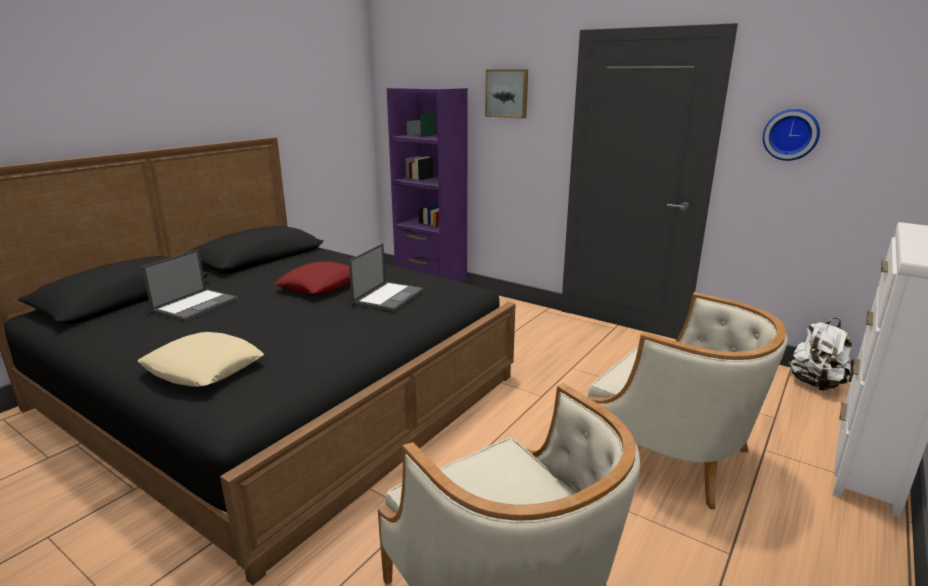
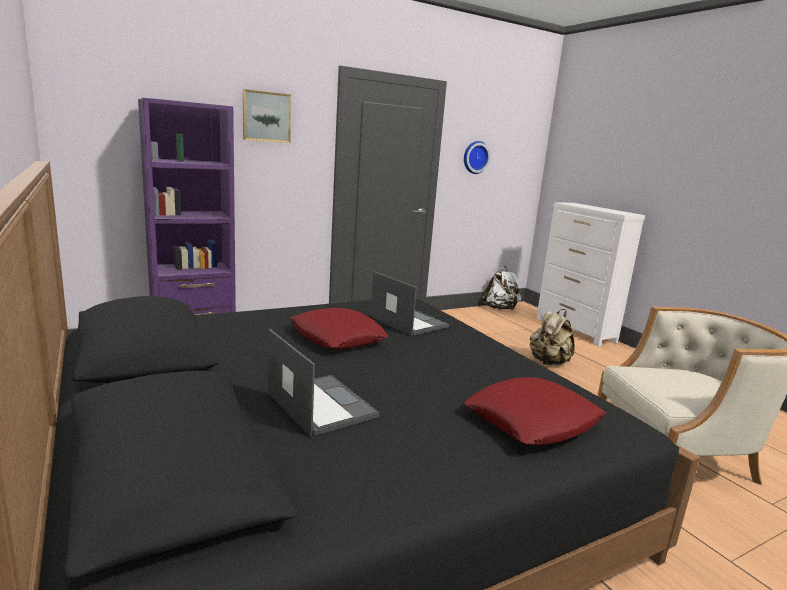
camera: 65 degrees left, 5 degrees down
(203, 368) = (532, 421): beige pillow -> red pillow
(671, 453) = (549, 362): beige armchair -> beige backpack

